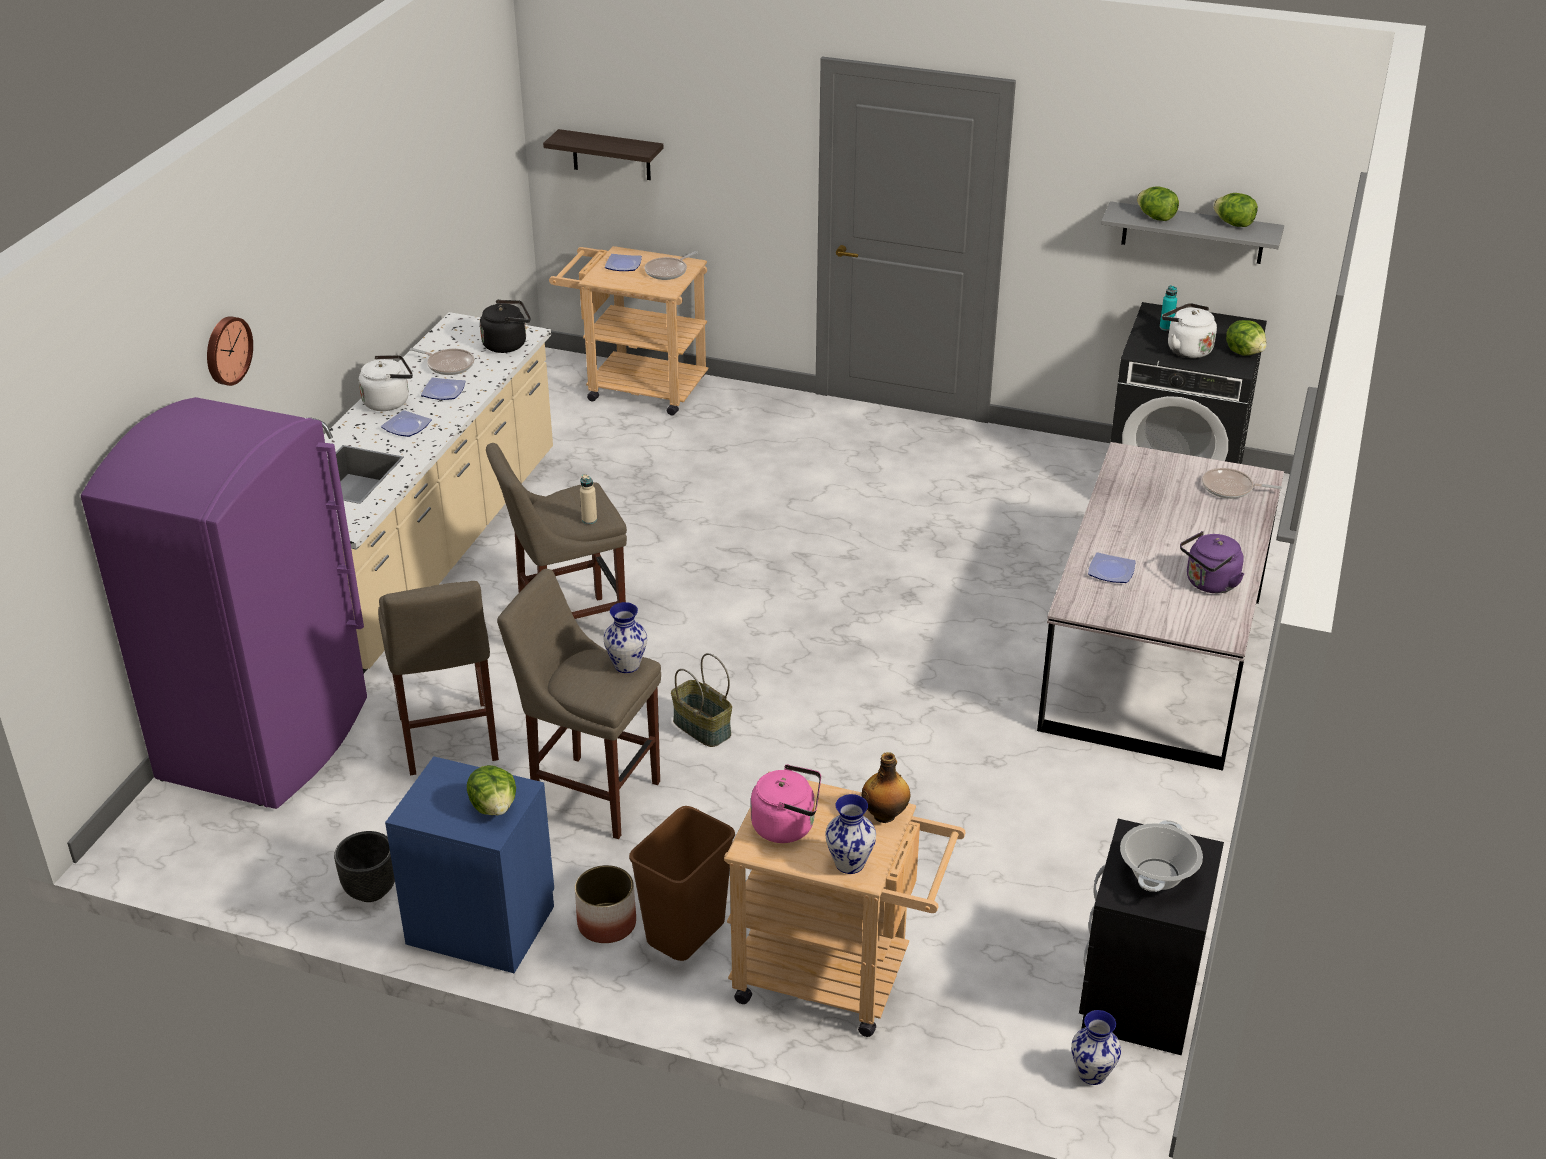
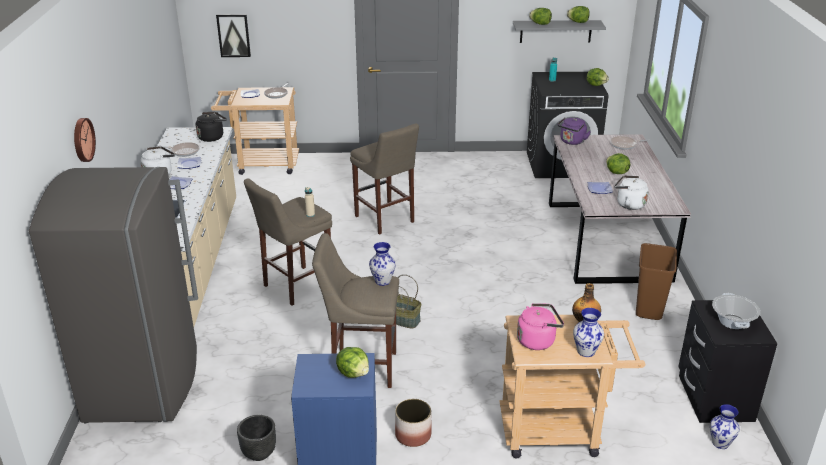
camera: 20 degrees left, 5 degrees down
(268, 740) = (144, 383): purple fridge -> grey fridge
(448, 742) = (259, 359): beige stool -> beige stool (386, 220)
(611, 155) = (233, 35): shelf -> picture
(686, 934) = (461, 428): brown trash can -> brown trash can (649, 309)
(1168, 543) = (616, 172): none -> lettuce
(1186, 349) = (569, 87): white kettle -> white kettle (628, 204)
(1209, 584) = (649, 186): purple kettle -> purple kettle (572, 142)

